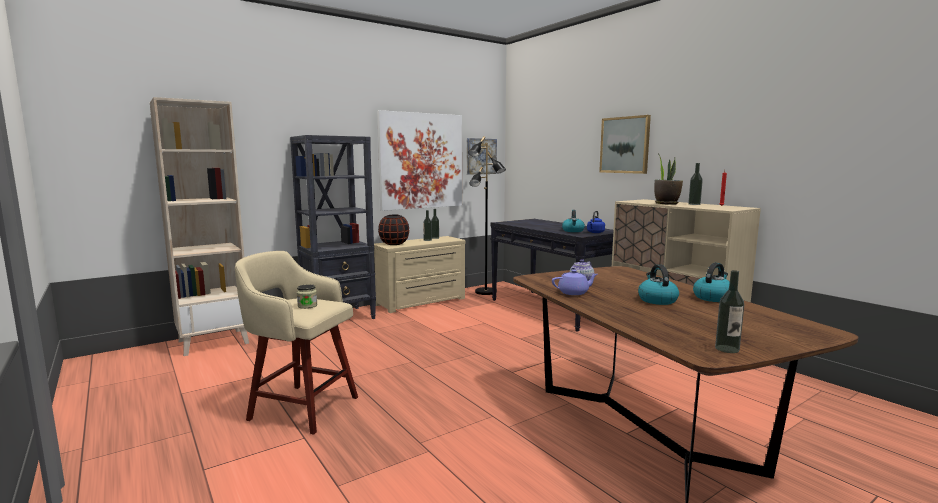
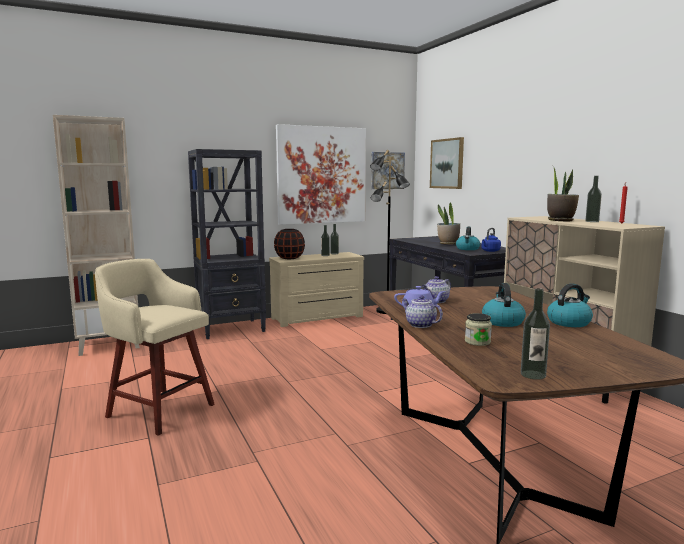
camera: 10 degrees right, 0 degrees up
(307, 306) = (161, 312): jar -> jar (477, 342)
(550, 226) = (448, 243): none -> potted plant
(587, 307) = (420, 325): none -> teapot
(625, 145) = (527, 157): picture -> picture (447, 163)

